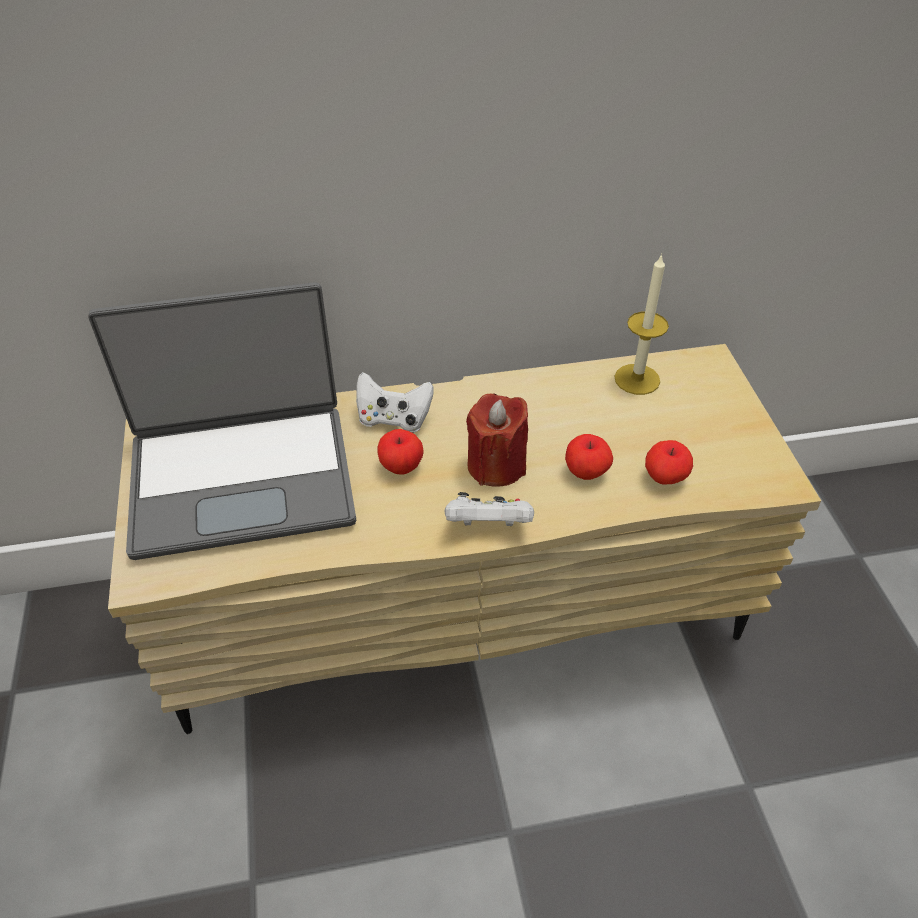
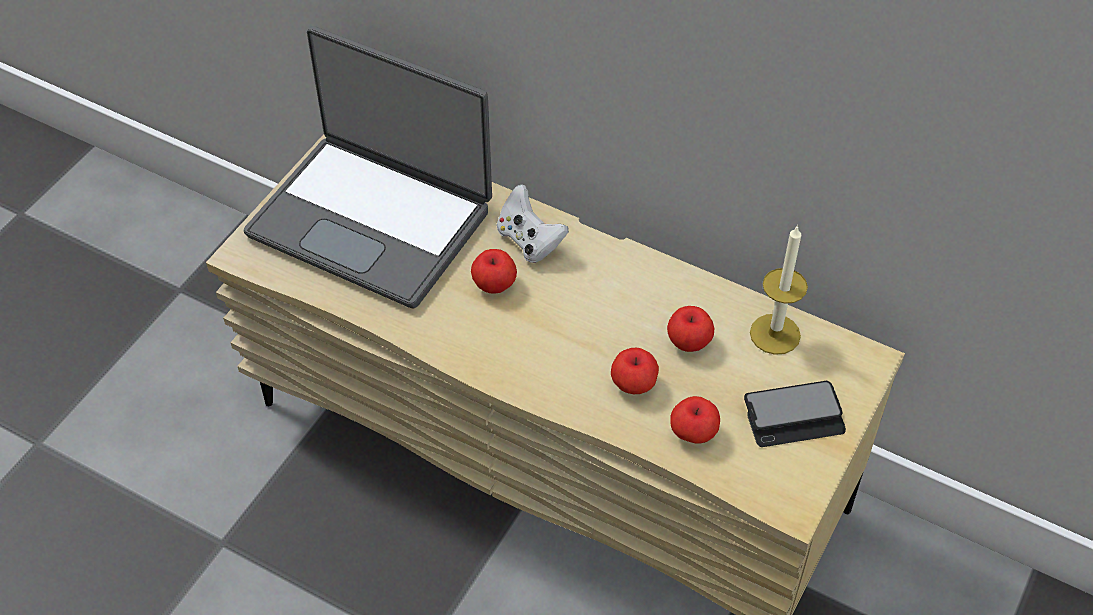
camera: 40 degrees right, 5 degrees up
(488, 526) = (508, 376): white game controller -> none
(496, 465) = (567, 332): red candle -> none
(588, 419) = (689, 342): none -> apple
(712, 423) = (794, 416): none -> phone

